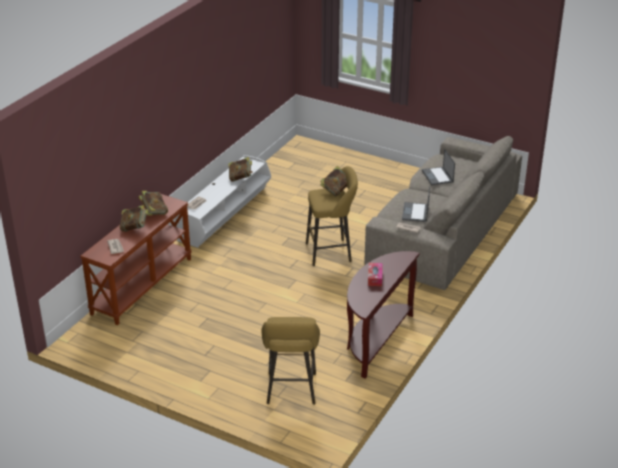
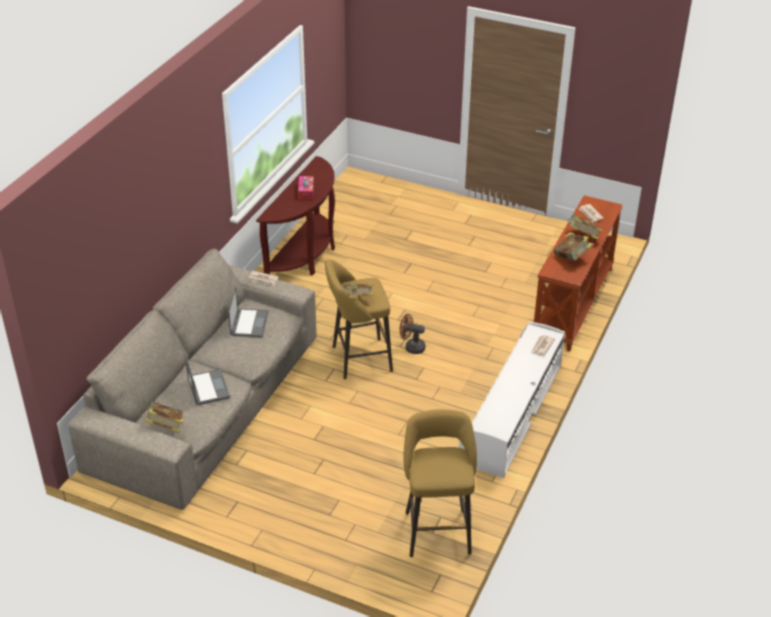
camera: 175 degrees right, 5 degrees up
(240, 178) = (497, 396): book -> book (165, 427)
(288, 258) = (411, 347): none -> brown fan
(291, 391) = (384, 210): yellow stool -> yellow stool (437, 529)

